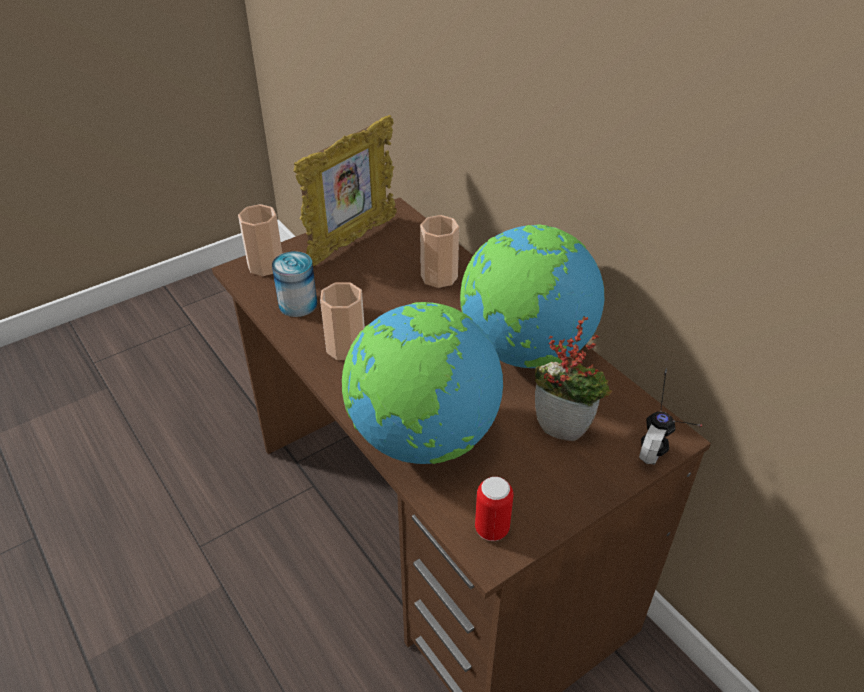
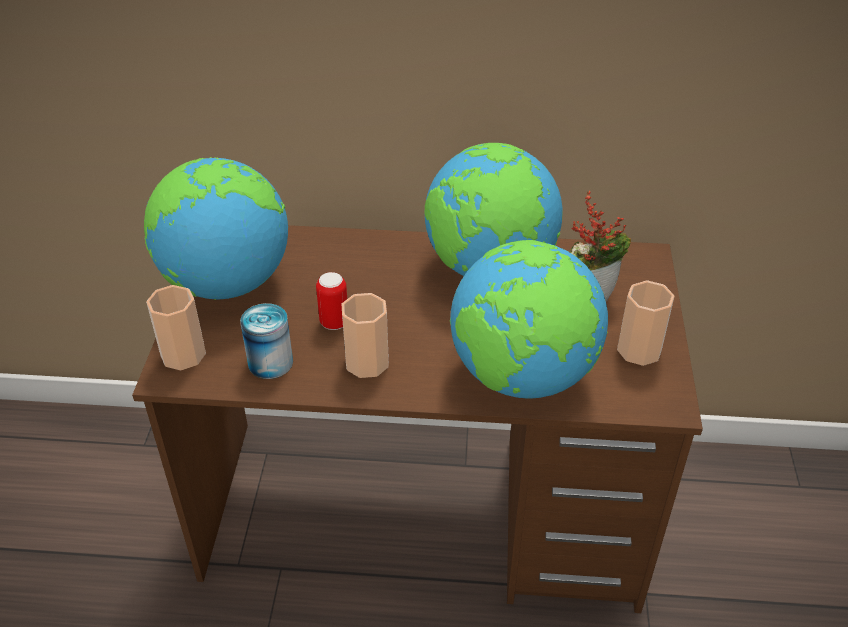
camera: 50 degrees left, 0 degrees up
(351, 241) = (226, 283): picture frame -> globe
(439, 276) = (346, 261): cup -> cup (639, 350)
(492, 529) = (649, 391): can -> can (334, 322)
(667, 440) = (649, 260): headphones -> none

